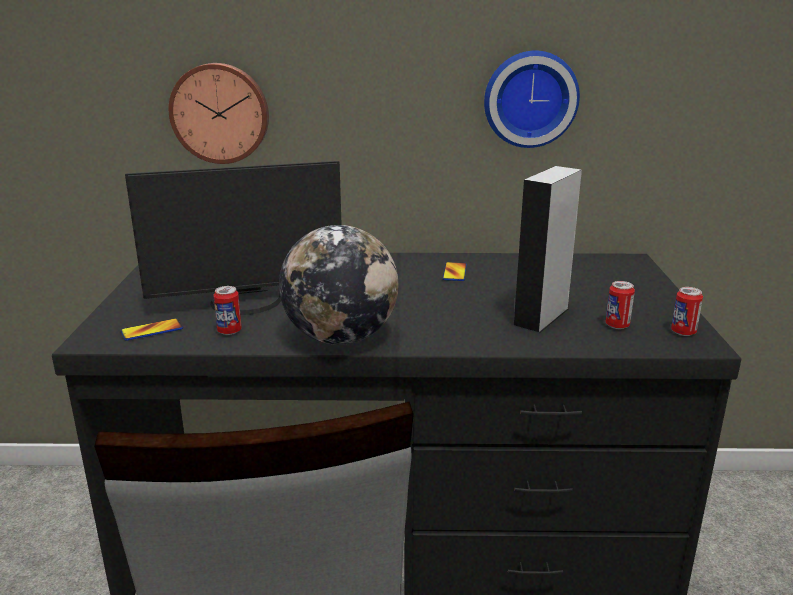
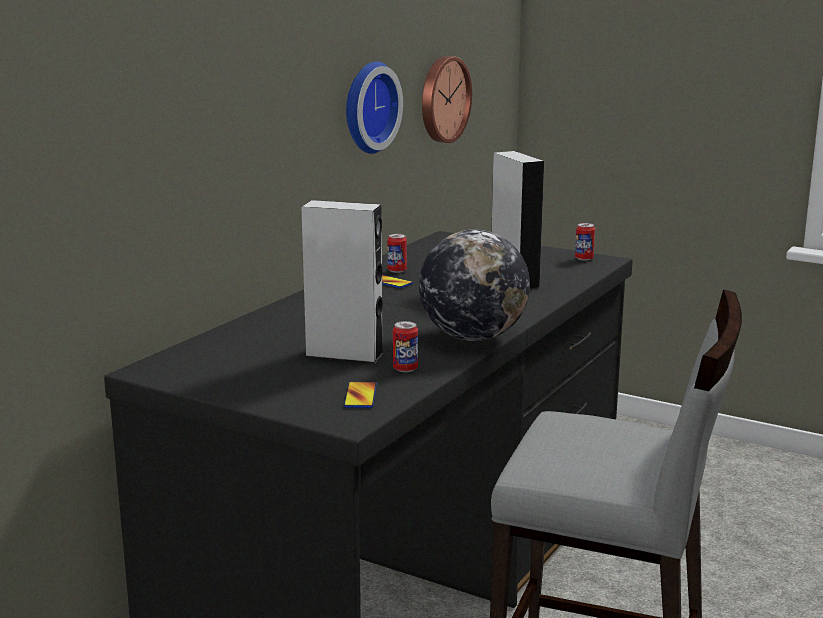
camera: 60 degrees left, 5 degrees down
(220, 113) = (158, 172): wall clock -> wall clock (442, 99)
(246, 302) = (344, 355): monitor -> grey speaker
(617, 325) = (554, 268): can -> can (397, 270)

